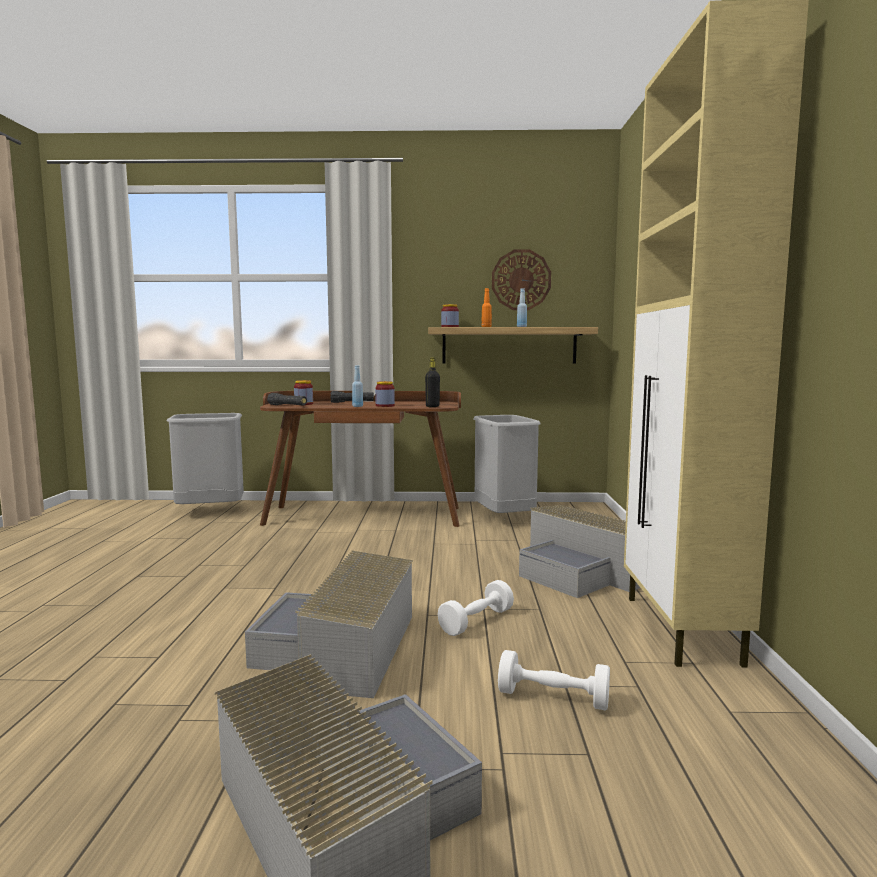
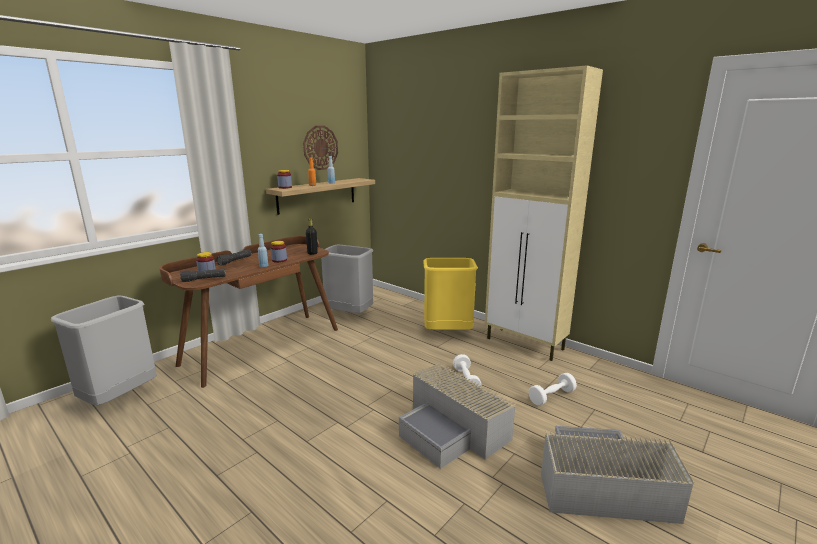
camera: 50 degrees left, 10 degrees up
(584, 572) = (448, 332): grey storage box -> yellow trash can

